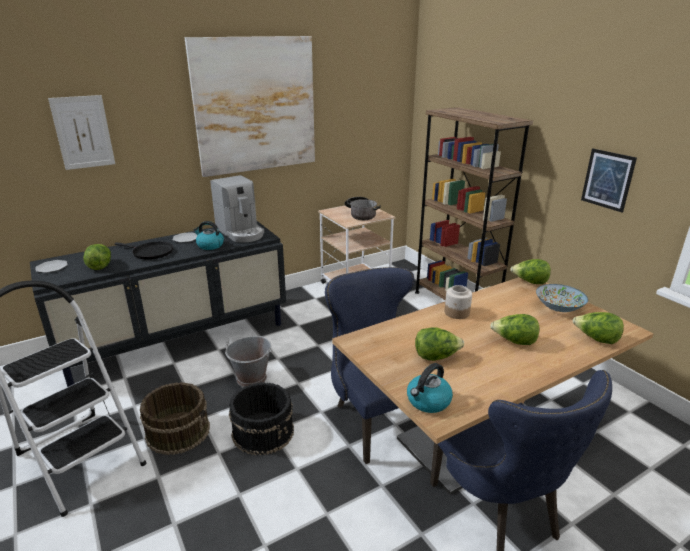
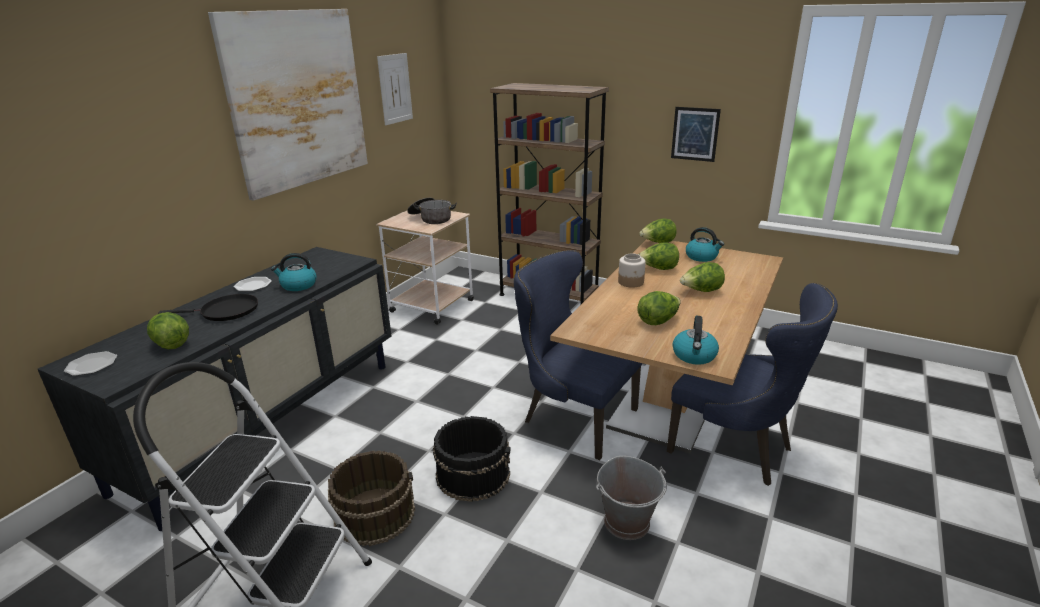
camera: 30 degrees left, 0 degrees up
(83, 132) = (90, 157): picture -> picture (395, 88)
(241, 232) = (318, 263): coffee machine -> none
(252, 379) = (407, 430): grey bucket -> grey bucket (627, 522)
(559, 308) = (702, 257): bowl -> kettle
(596, 339) = (753, 272): lettuce -> lettuce (658, 269)

